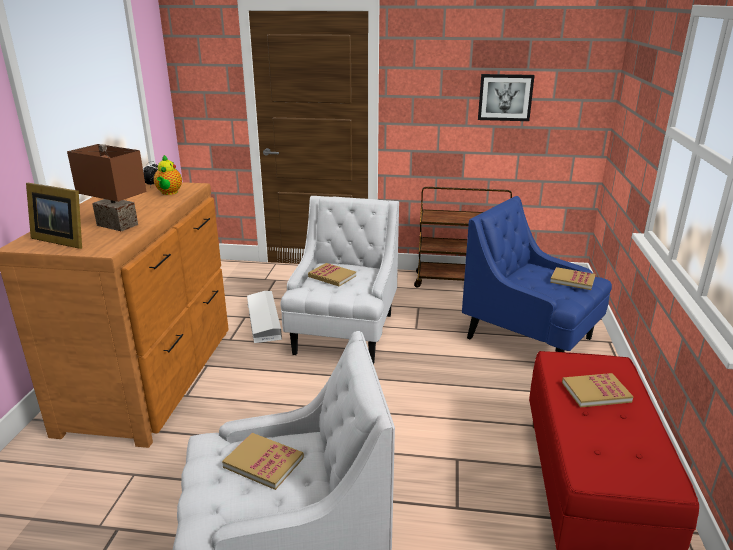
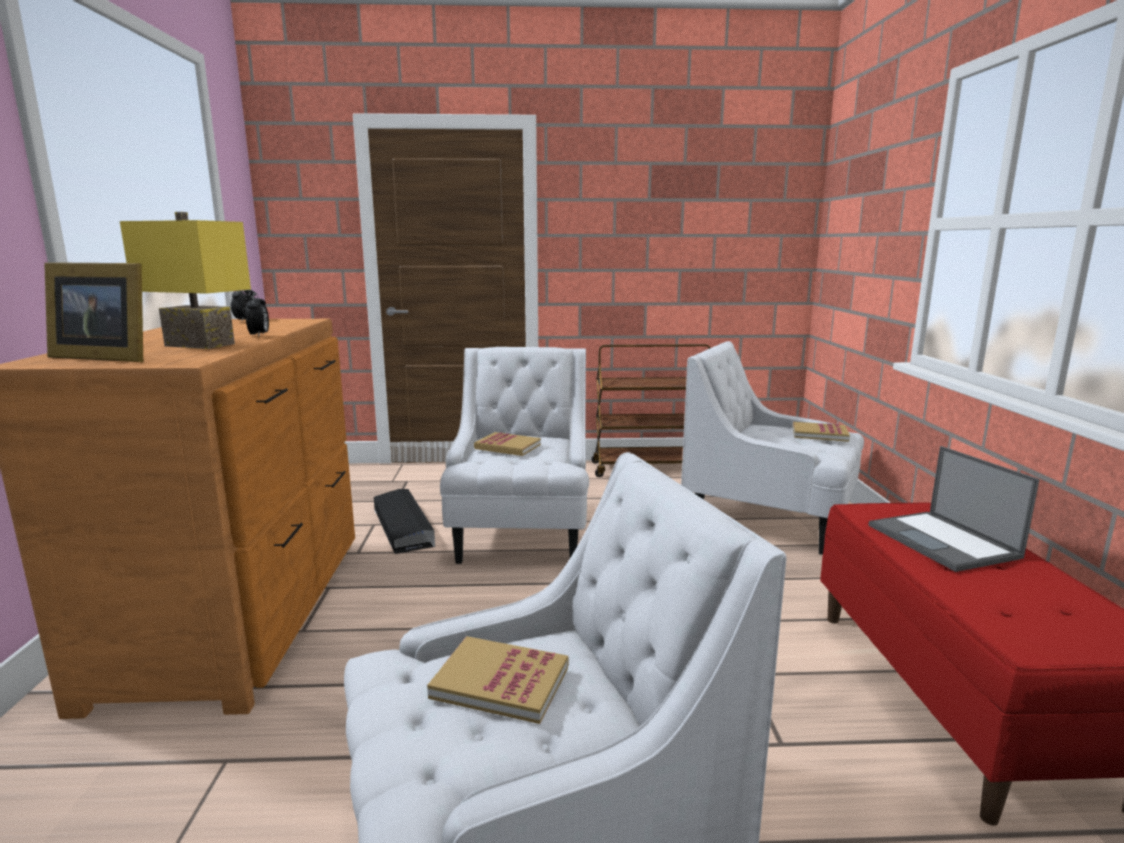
camera: 10 degrees left, 10 degrees down
(119, 224) = (203, 344): brown table lamp -> yellow table lamp
(156, 212) = (259, 335): none -> alarm clock
(169, 193) = (273, 324): teapot -> none
(264, 321) = (403, 527): white storage box -> black storage box
(505, 97) = (692, 233): picture -> none
(530, 339) = (768, 520): blue armchair -> white armchair
(596, 392) = (944, 542): book -> laptop

